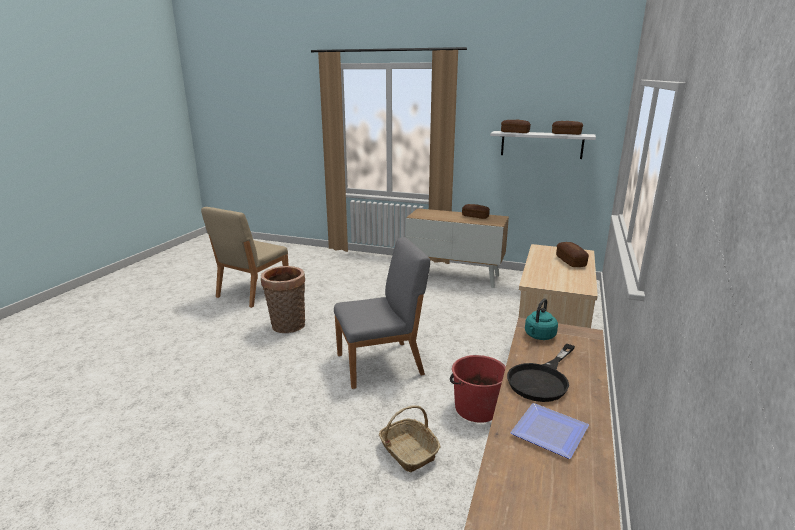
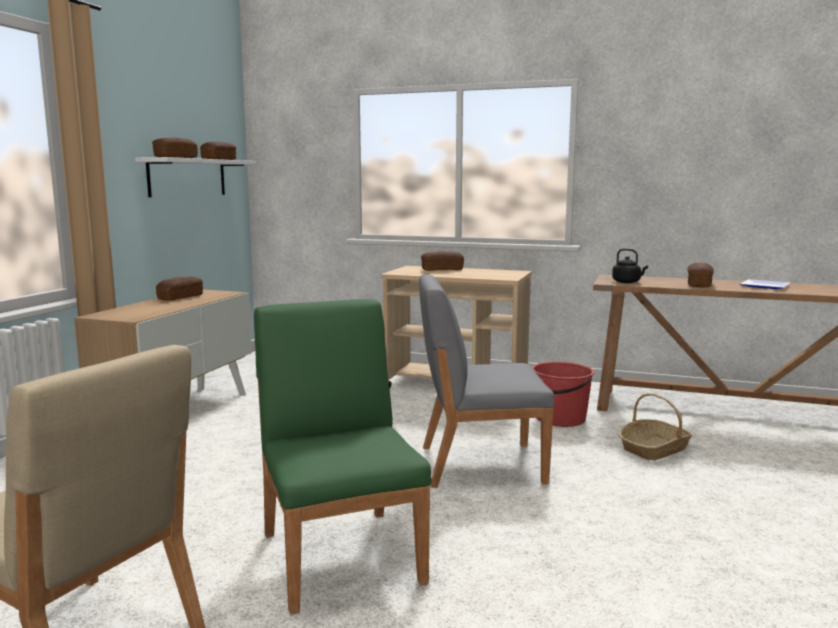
camera: 90 degrees left, 10 degrees down
(287, 327) = (342, 555): basket -> green chair
(381, 364) = (479, 464): grey chair -> grey chair turned 75 degrees counterclockwise
(539, 336) = (627, 282): turquoise kettle -> black kettle
(542, 379) = (699, 284): black frying pan -> bread

